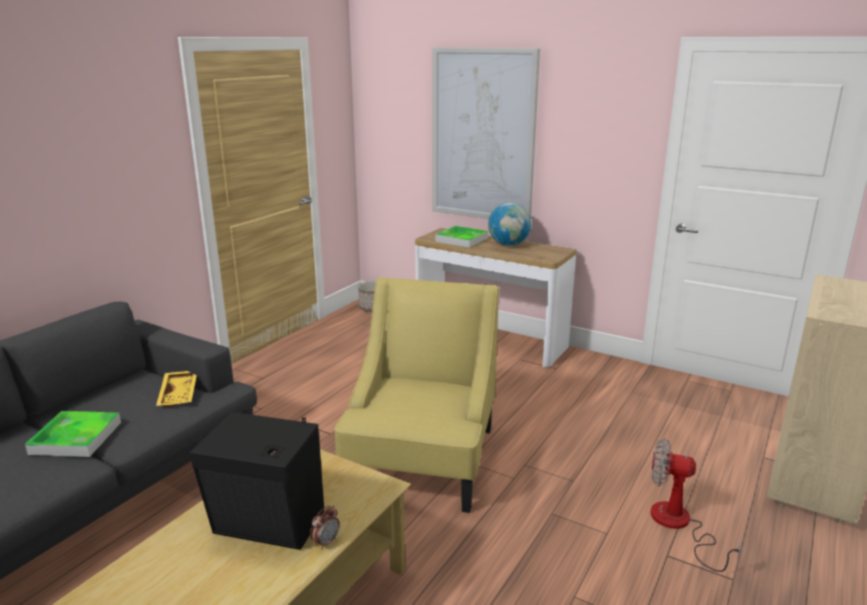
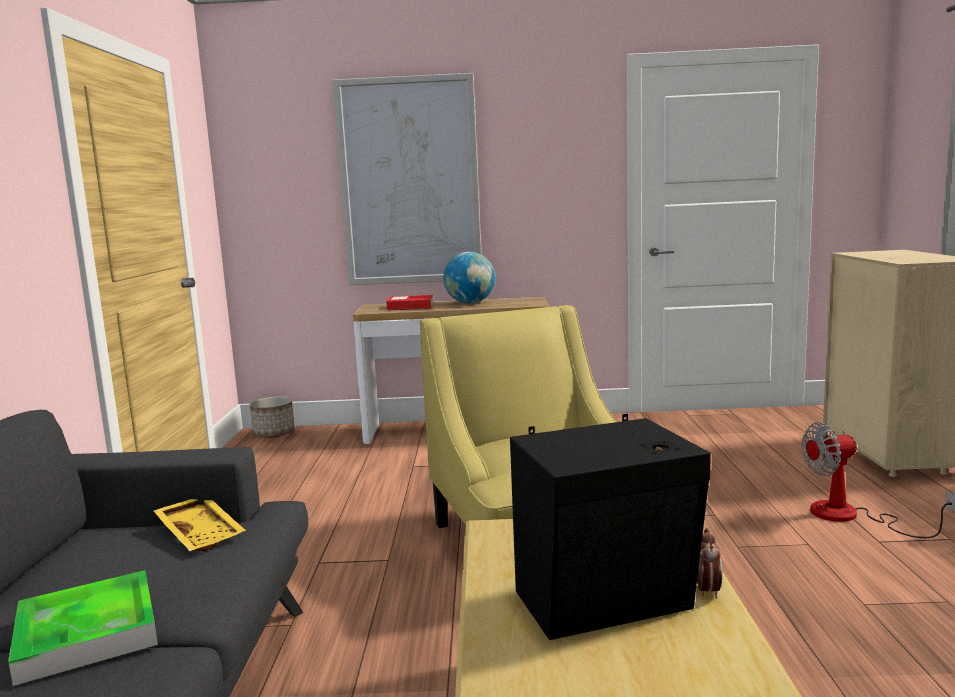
camera: 30 degrees left, 10 degrees down
(462, 240) = (410, 307): tray -> book

